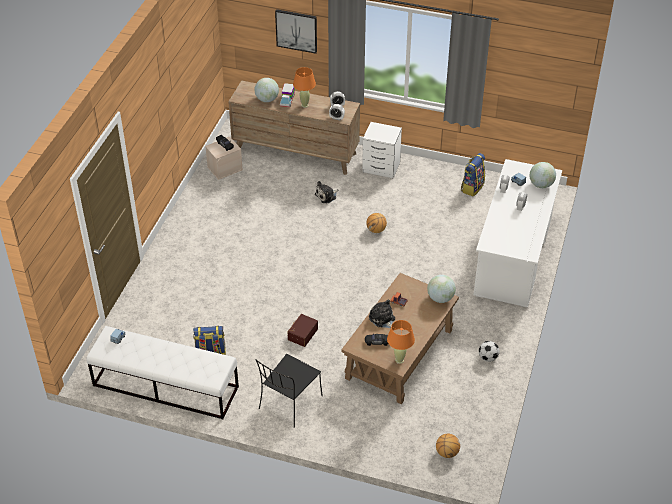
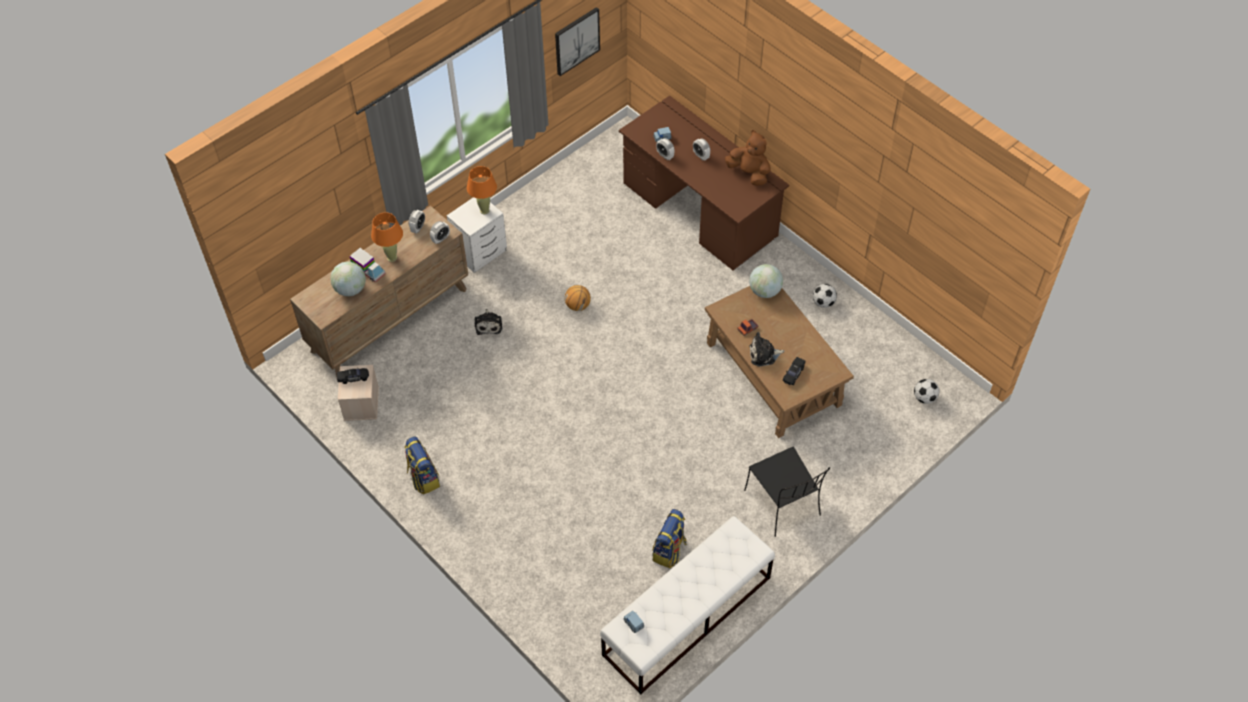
camera: 60 degrees left, 10 degrees up
(296, 30) = (328, 187): picture -> picture (576, 40)
(302, 334) = (690, 447): brown storage box -> none
(399, 360) = (829, 368): orange table lamp -> orange table lamp (484, 210)
(447, 453) = (924, 398): basketball -> football
(472, 187) = (573, 190): backpack -> backpack (423, 478)
(513, 256) = (700, 210): white desk -> brown desk
(528, 237) = (749, 173): none -> brown plush toy
(541, 185) = (679, 123): globe -> none

